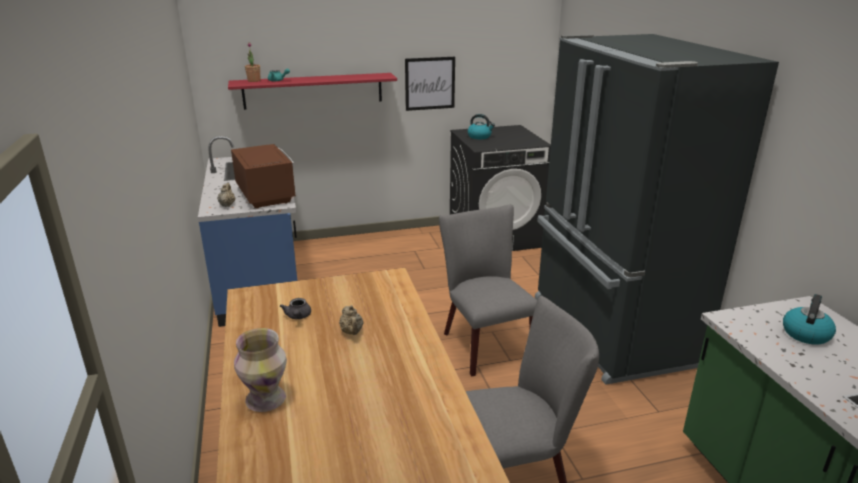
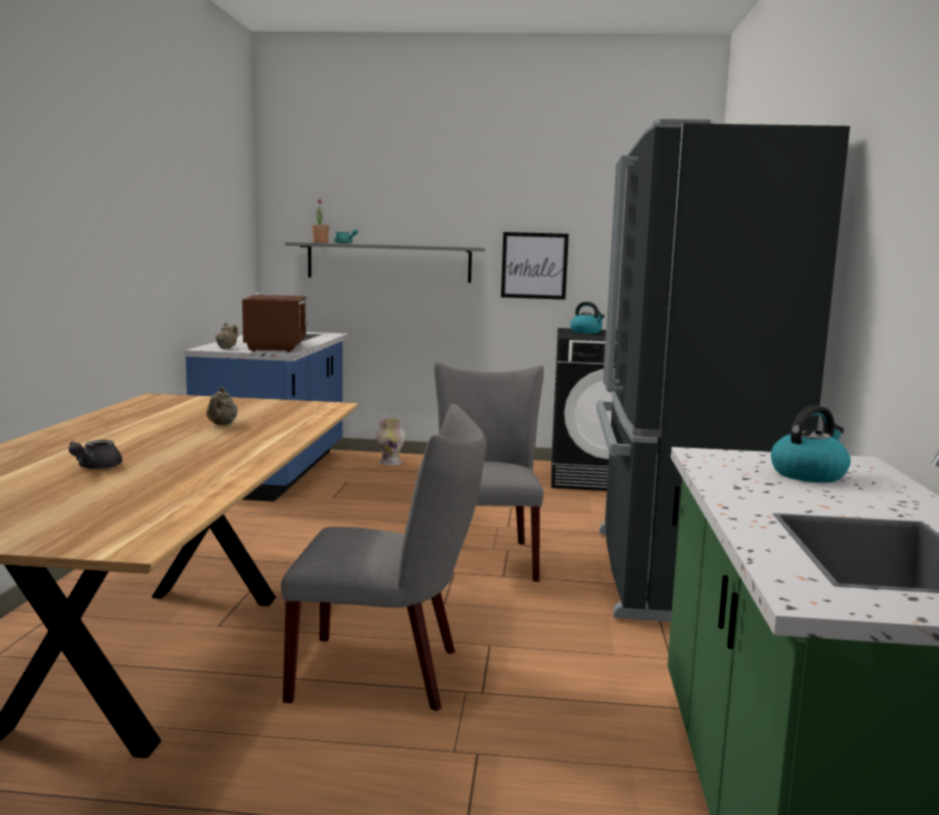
camera: 20 degrees right, 15 degrees down
(266, 400) = (59, 442): vase -> vase (391, 463)
(298, 317) = (184, 411): grey teapot -> grey teapot (94, 468)
(313, 90) = (389, 262): red shelf -> grey shelf

